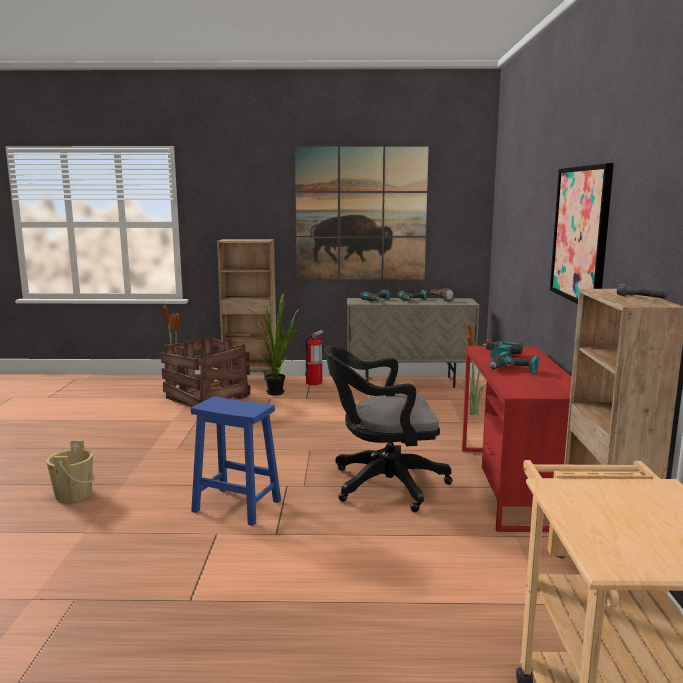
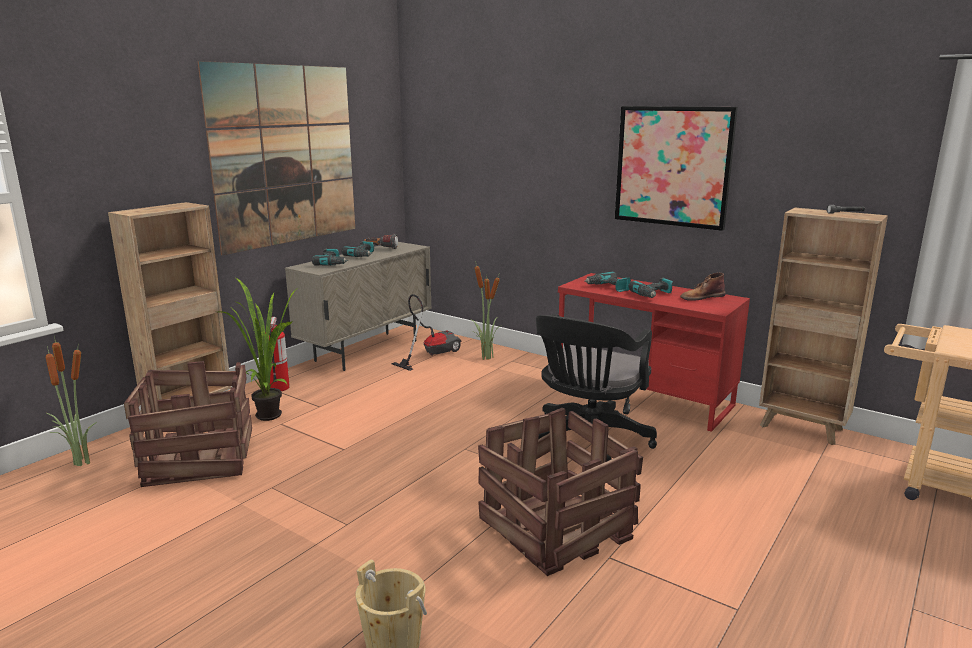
camera: 55 degrees left, 5 degrees up
(238, 506) = (557, 527): blue stool -> crate
(441, 398) = (431, 354): none -> vacuum cleaner
(550, 383) = (701, 297): none -> brown boot

